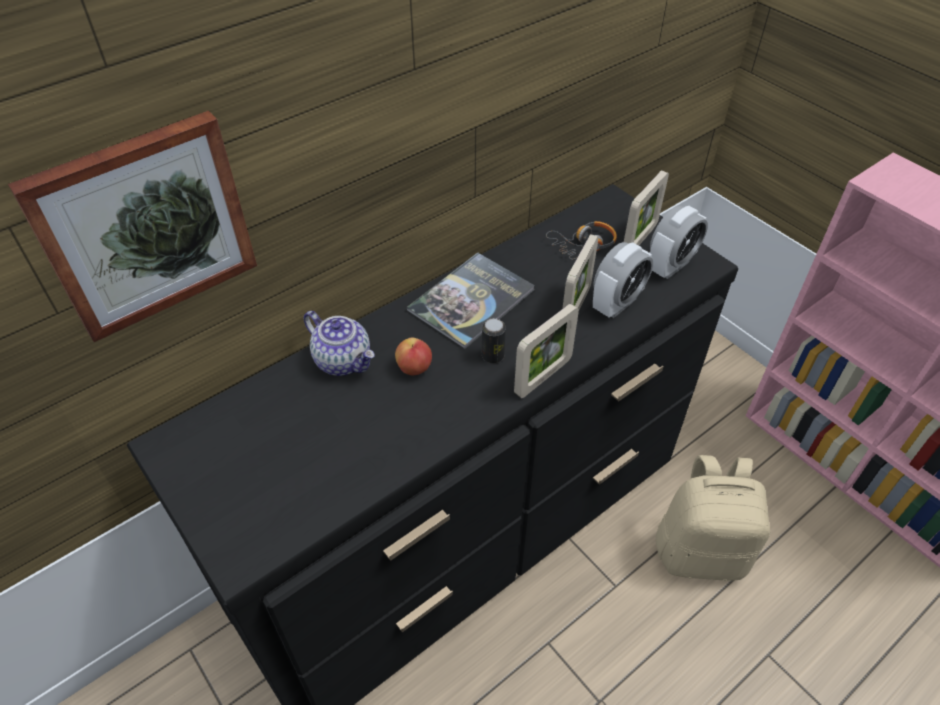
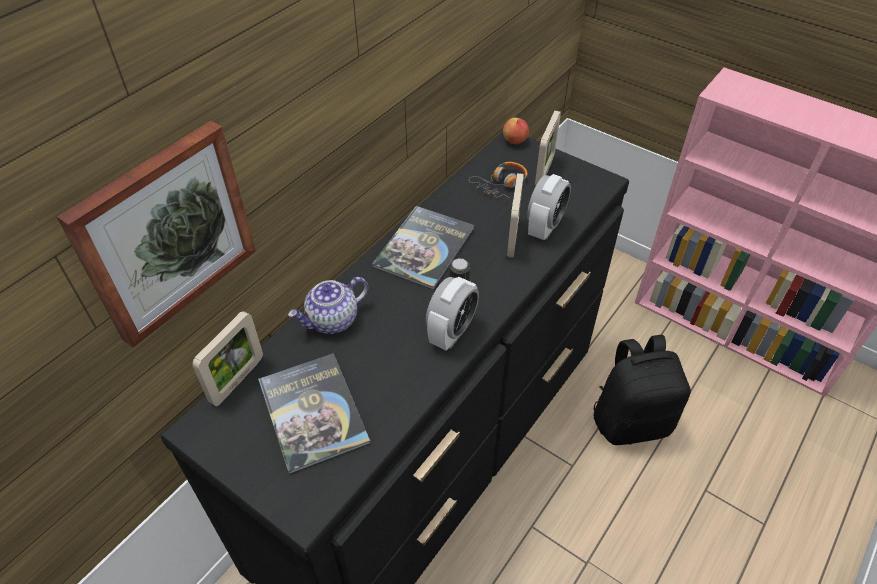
camera: 15 degrees left, 0 degrees up
(287, 454) = (313, 412): none -> book
(344, 360) = (332, 321): teapot -> teapot turned 120 degrees clockwise
(414, 368) = (396, 314): apple -> apple (515, 141)
(543, 377) = (506, 300): picture frame -> picture frame (237, 380)
(671, 266) = (577, 188): alarm clock -> alarm clock (452, 332)
(700, 551) = (631, 420): beige backpack -> black backpack

